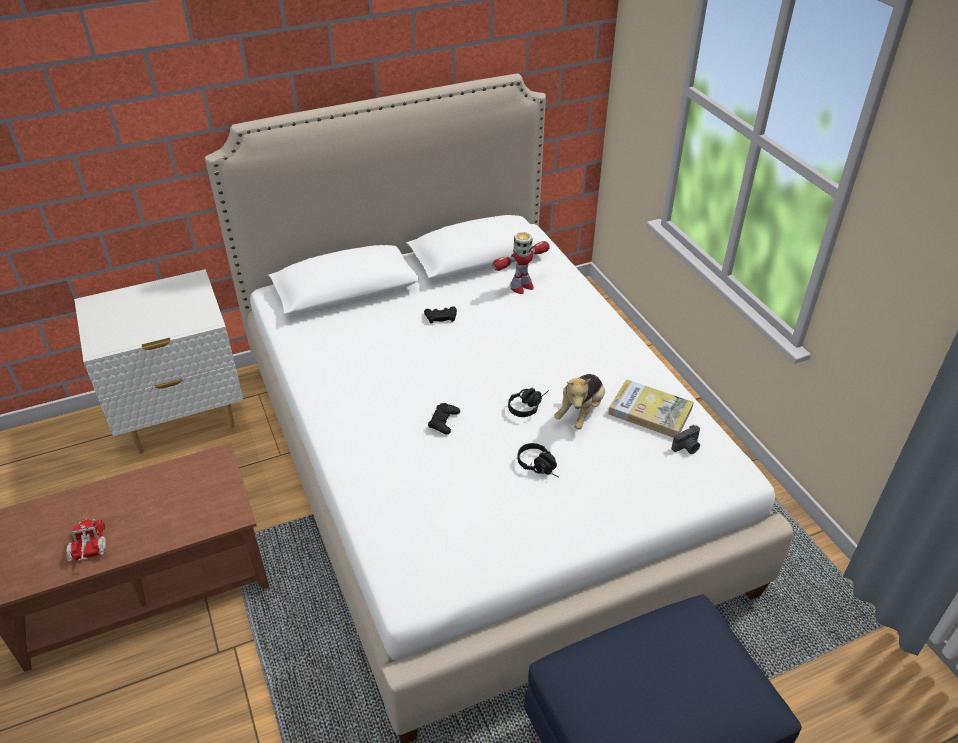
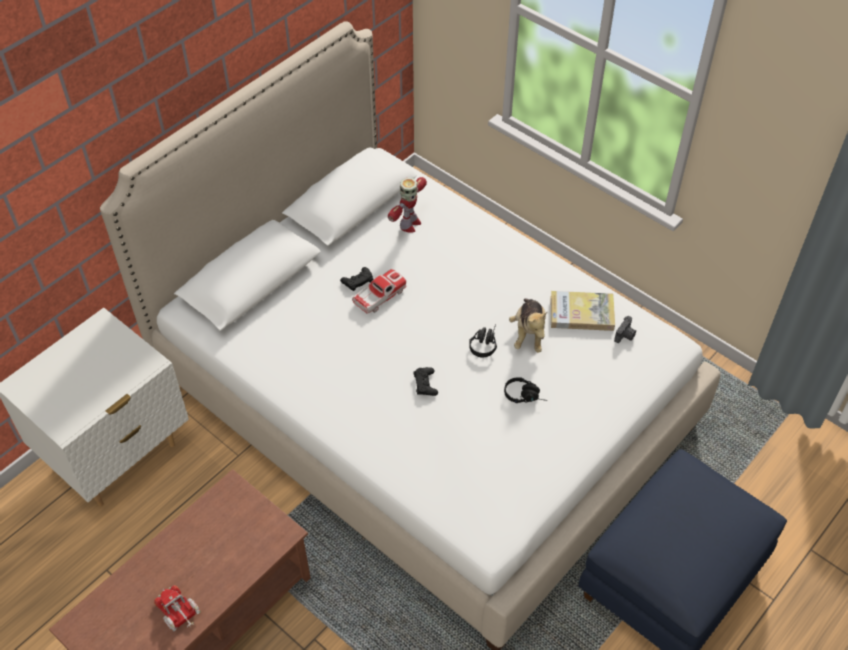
camera: 25 degrees left, 10 degrees up
(452, 334) = (379, 296): none -> toy car

